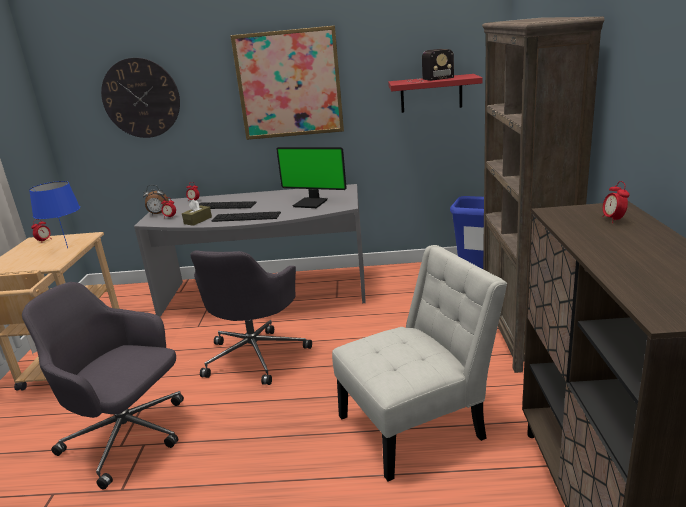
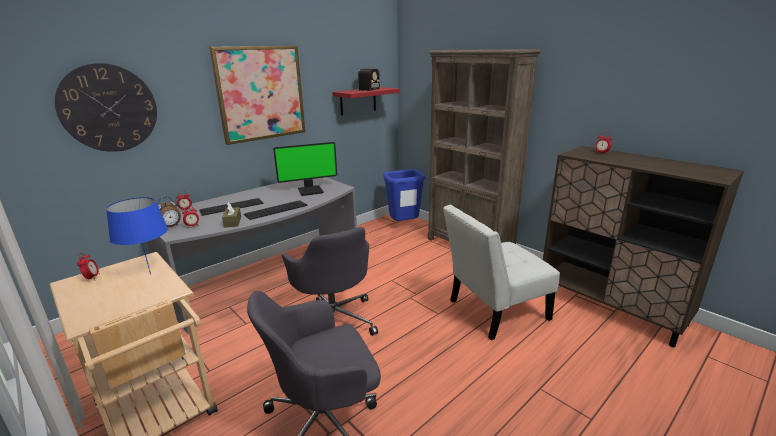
camera: 45 degrees left, 0 degrees up
(417, 424) = (493, 311): white chair -> white chair turned 135 degrees counterclockwise

